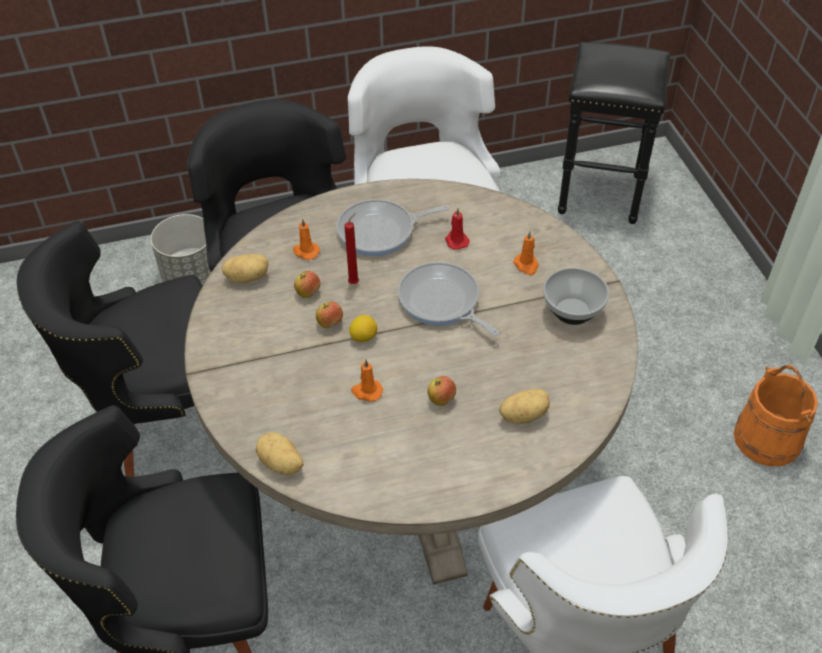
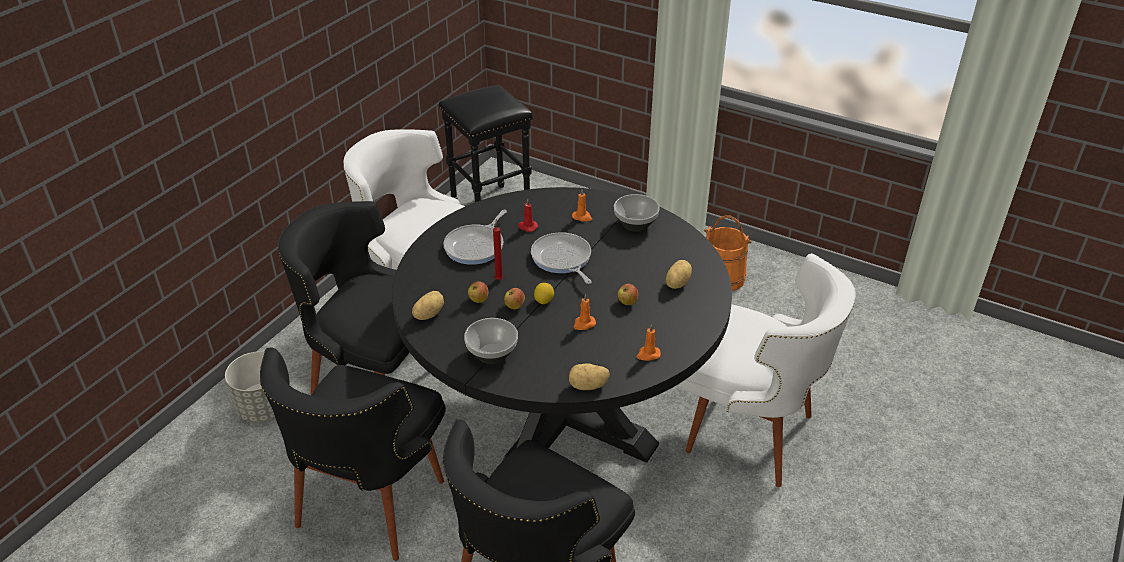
camera: 45 degrees left, 10 degrees down
(245, 360) = (492, 353): none -> bowl
(305, 251) = (445, 281): orange candle -> orange candle (648, 354)
(413, 468) = (561, 414): beige dining table -> black dining table
(441, 302) = (562, 259): frying pan -> frying pan turned 60 degrees clockwise

